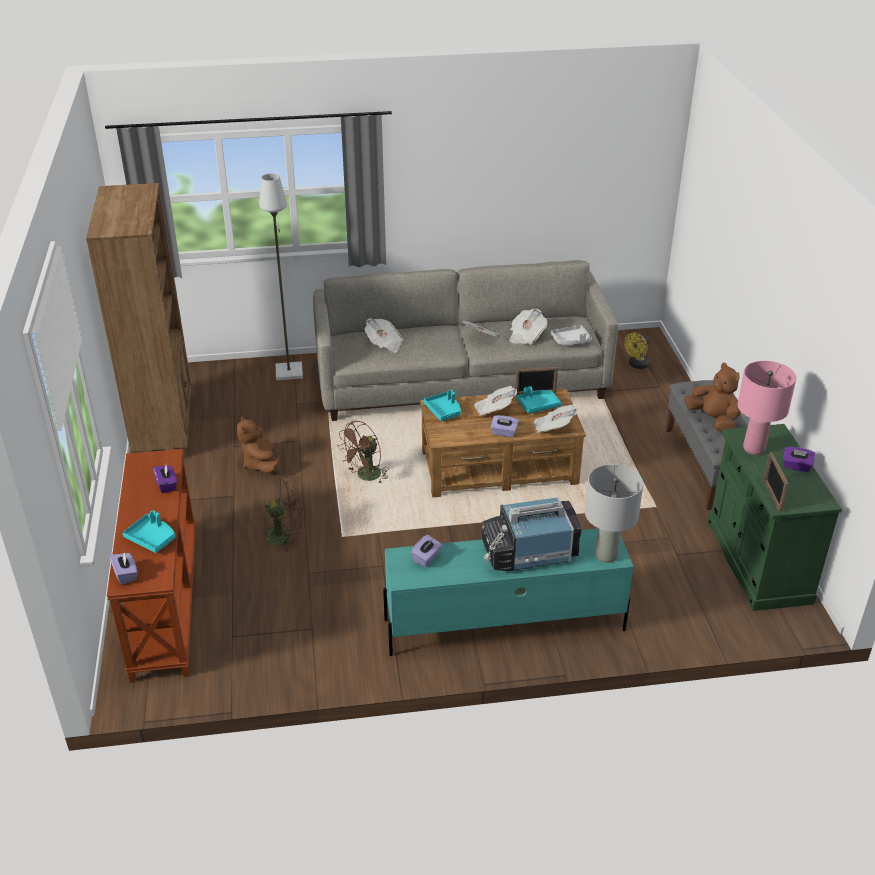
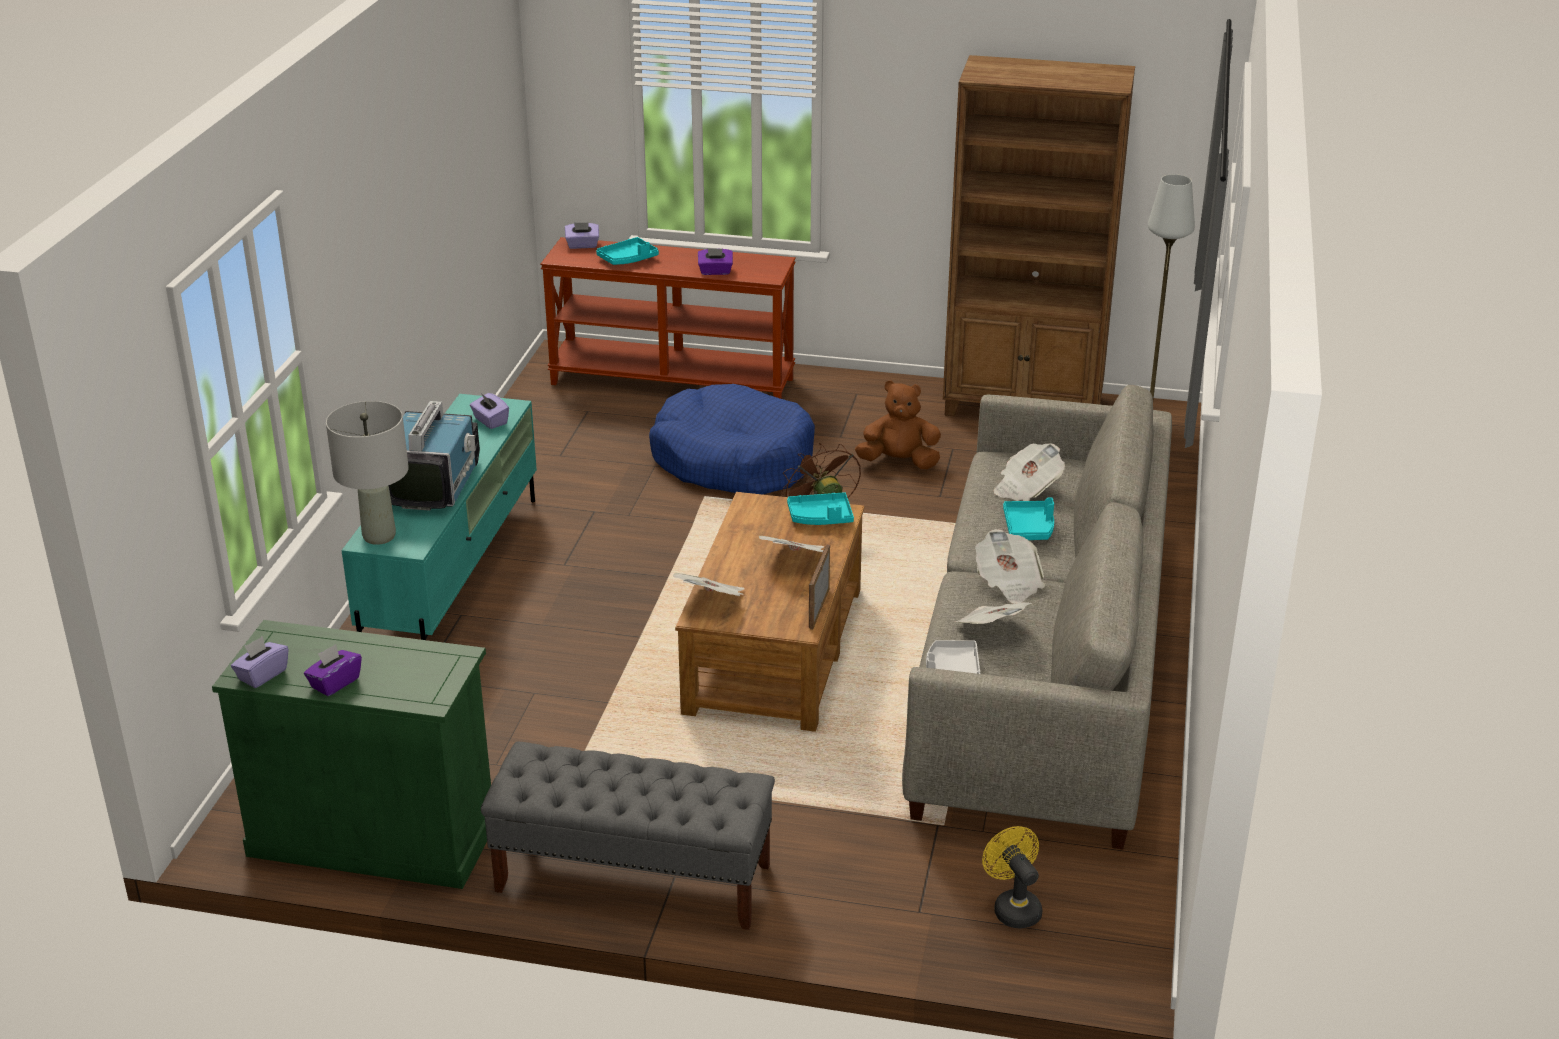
camera: 110 degrees right, 5 degrees down
(286, 536) = (733, 460): brown fan -> blue dog bed
(504, 433) = (729, 554): purple tissue box -> purple tissue box (262, 675)
(538, 405) = (782, 602): turquoise tray -> turquoise tray (1029, 528)
(713, 420) = (625, 777): brown plush toy -> none
(753, 448) = (412, 659): pink table lamp -> none
(772, 495) = (300, 634): picture frame -> none

